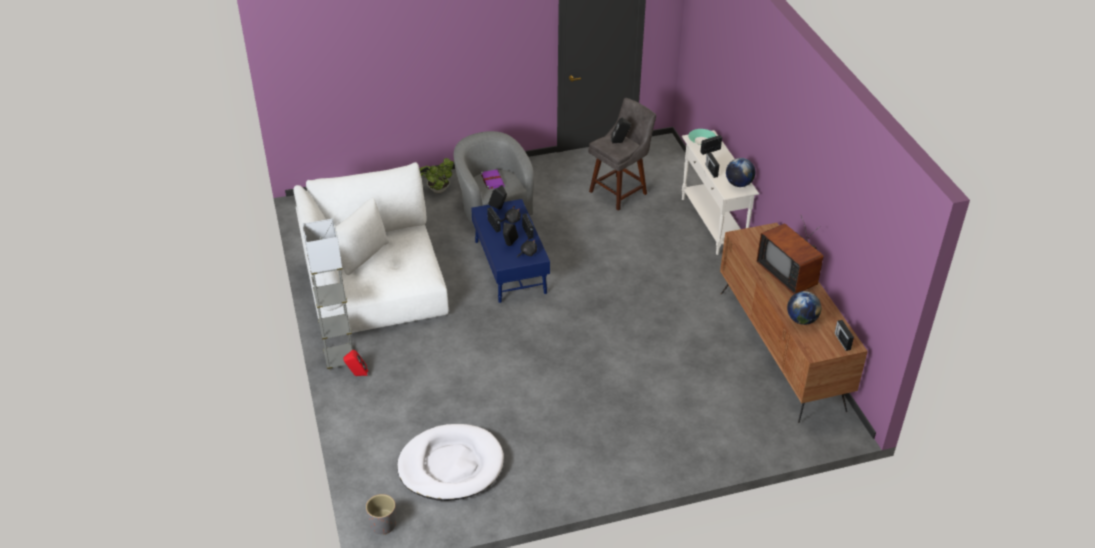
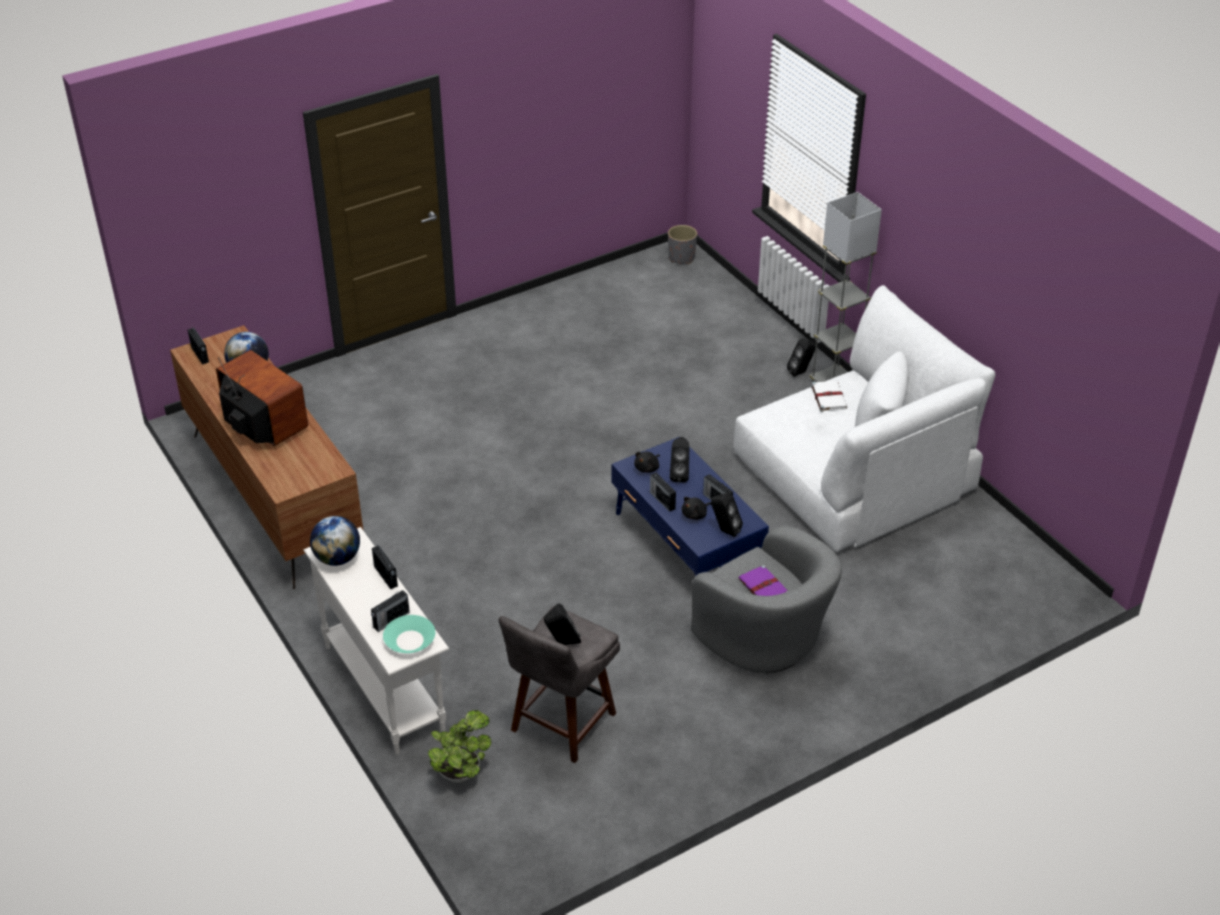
camera: 165 degrees right, 0 degrees up
(357, 375) = (801, 372): red speaker -> black speaker
(377, 281) = (828, 397): none -> white book
(437, 190) = (877, 659): potted plant -> potted plant (461, 771)
(451, 466) = (641, 310): white dog bed -> none

